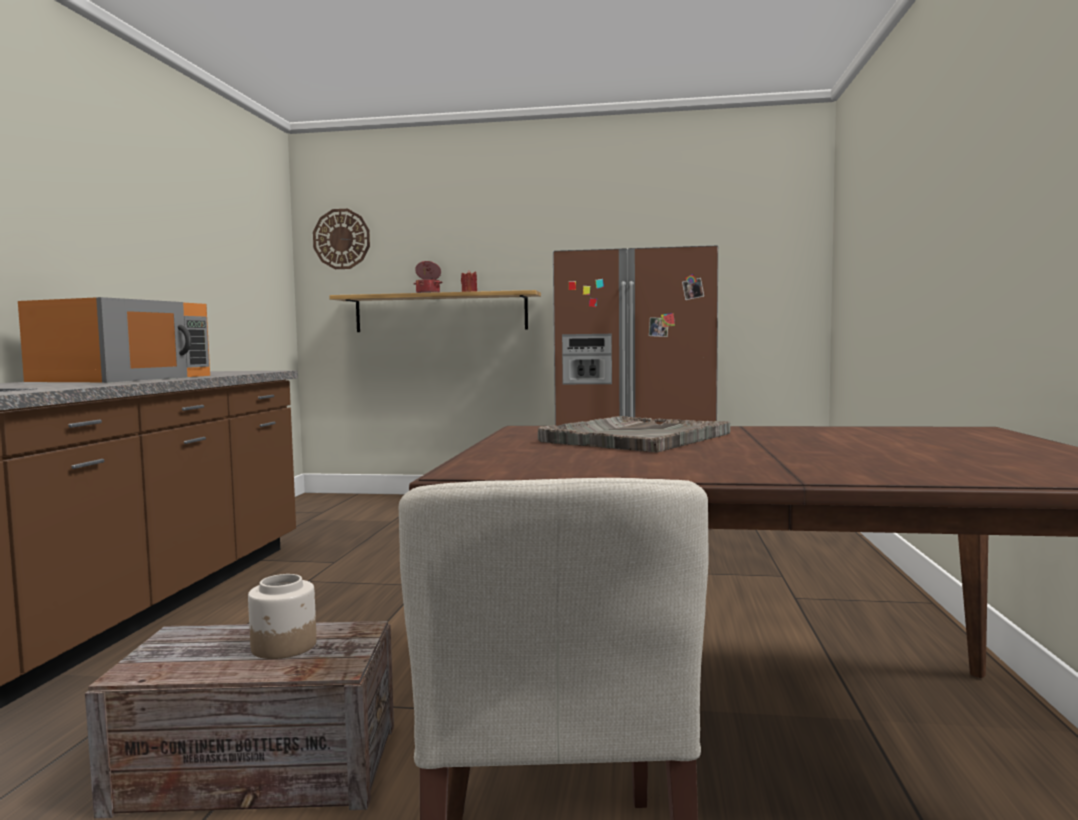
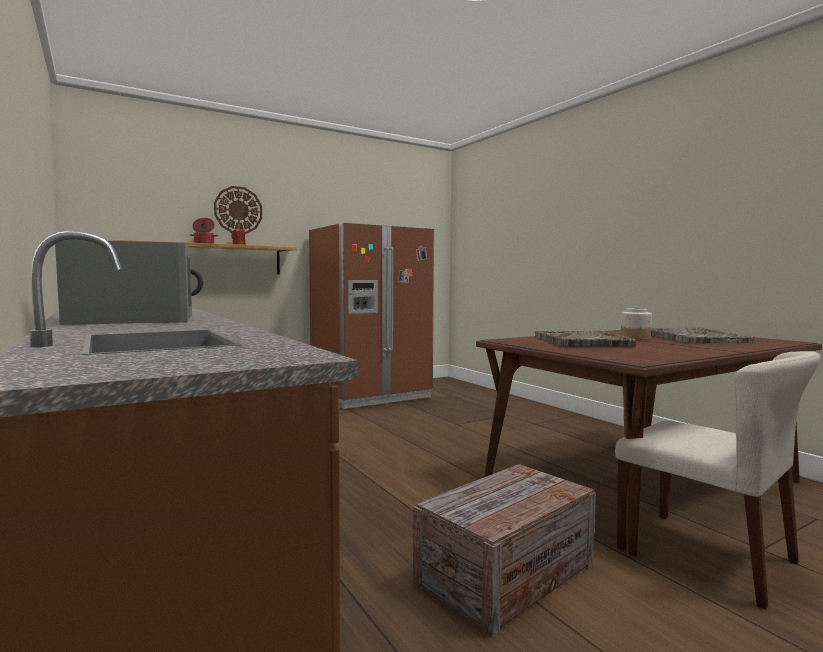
camera: 40 degrees left, 0 degrees up
(125, 378) = (136, 318): orange microwave -> grey microwave
(284, 646) = (517, 489): jar -> jar (635, 338)
(341, 239) = (114, 190): wall clock -> wall clock (238, 210)
(920, 450) = (693, 338): none -> grey tray

